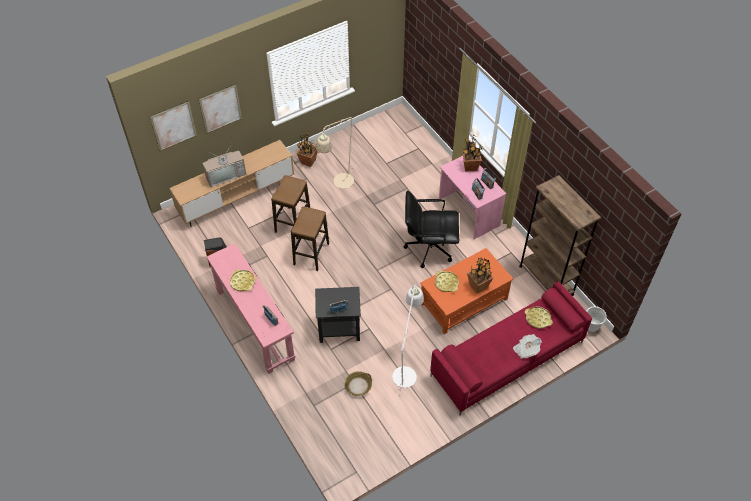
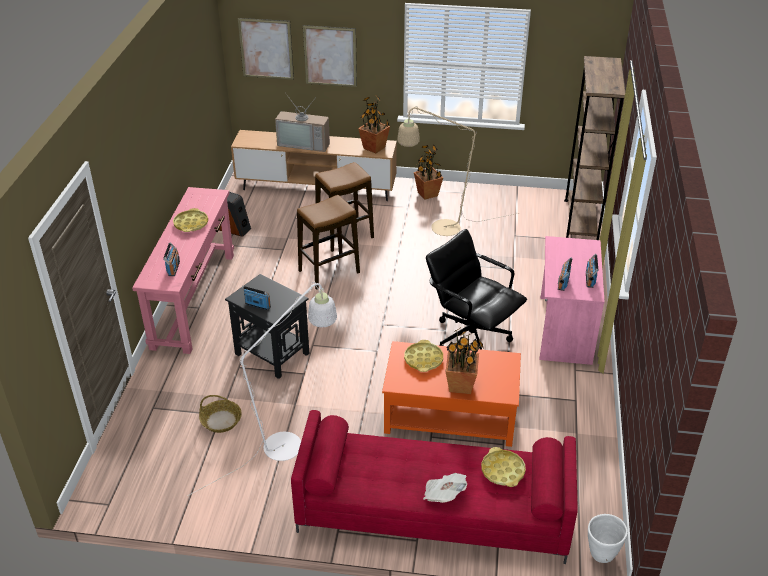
camera: 40 degrees right, 15 degrees down
(470, 167) = (586, 254): potted plant -> potted plant (374, 148)
(546, 280) = (592, 458): brown bookcase -> brown bookcase (581, 221)

